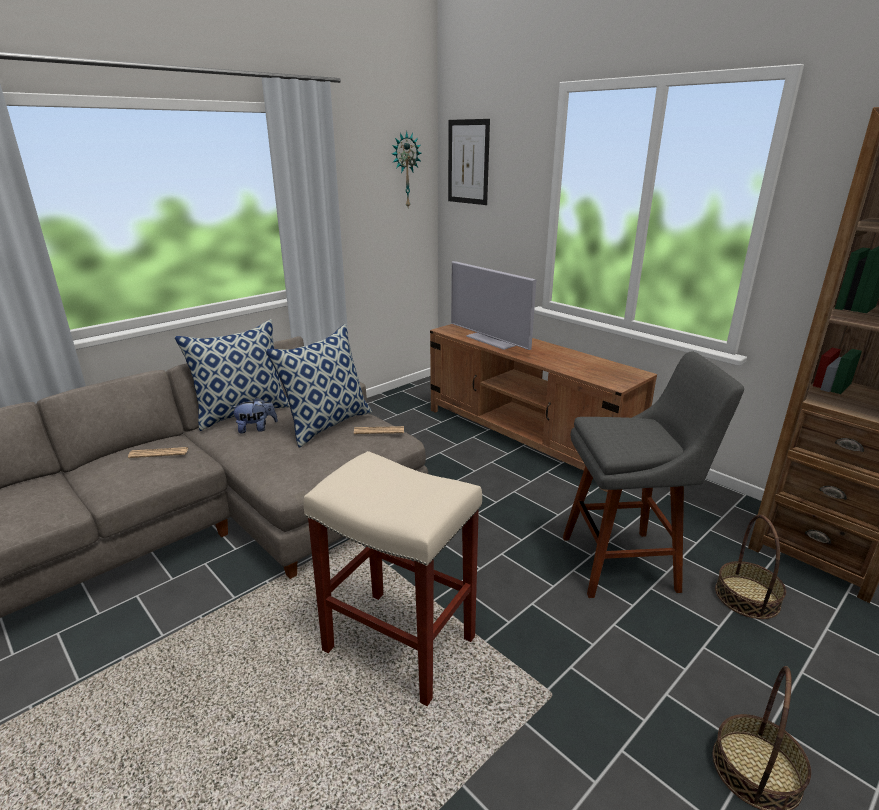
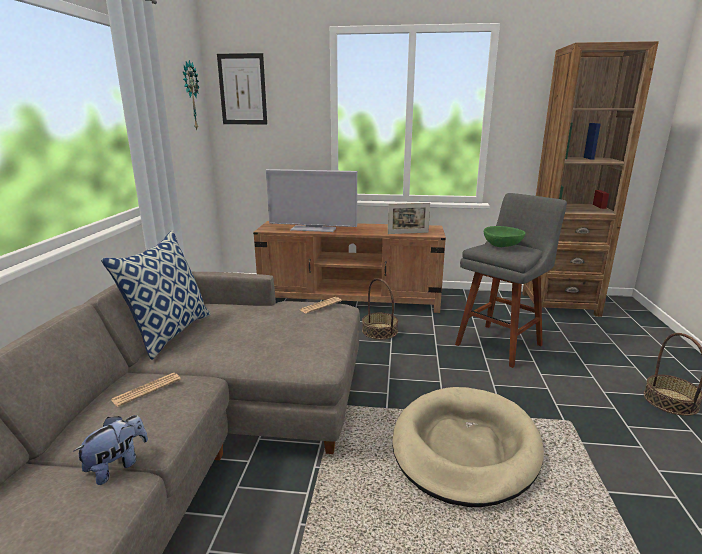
camera: 40 degrees left, 5 degrees down
(256, 428) = (211, 338): plush toy -> plush toy (117, 465)
(327, 424) = (270, 315): pillow -> none
(397, 644) = (464, 447): beige stool -> beige dog bed
(585, 373) = (408, 233): none -> picture frame
(629, 427) = (502, 246): none -> green bowl
(747, 597) = (565, 334): basket -> basket (380, 331)

